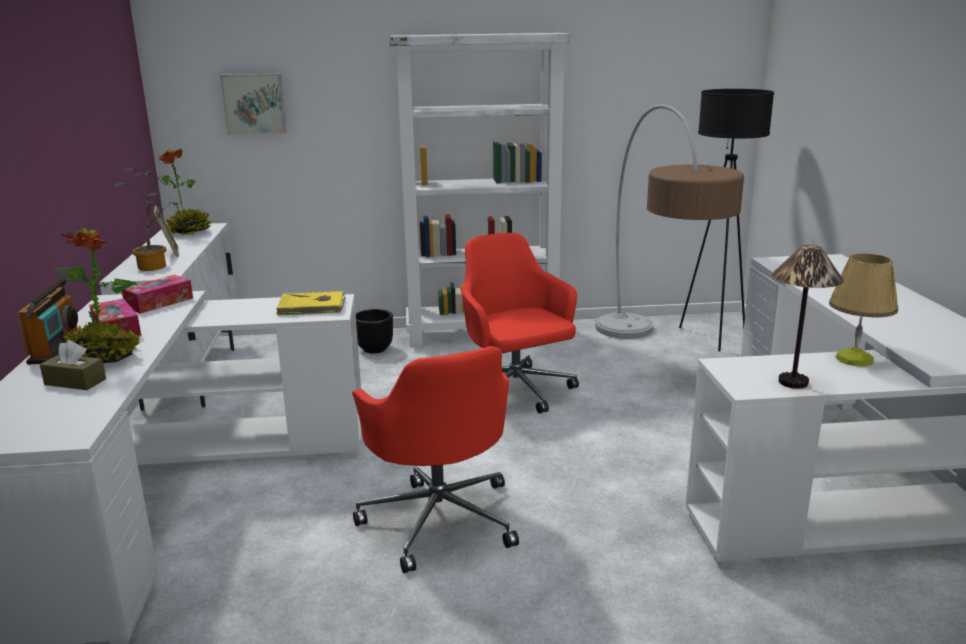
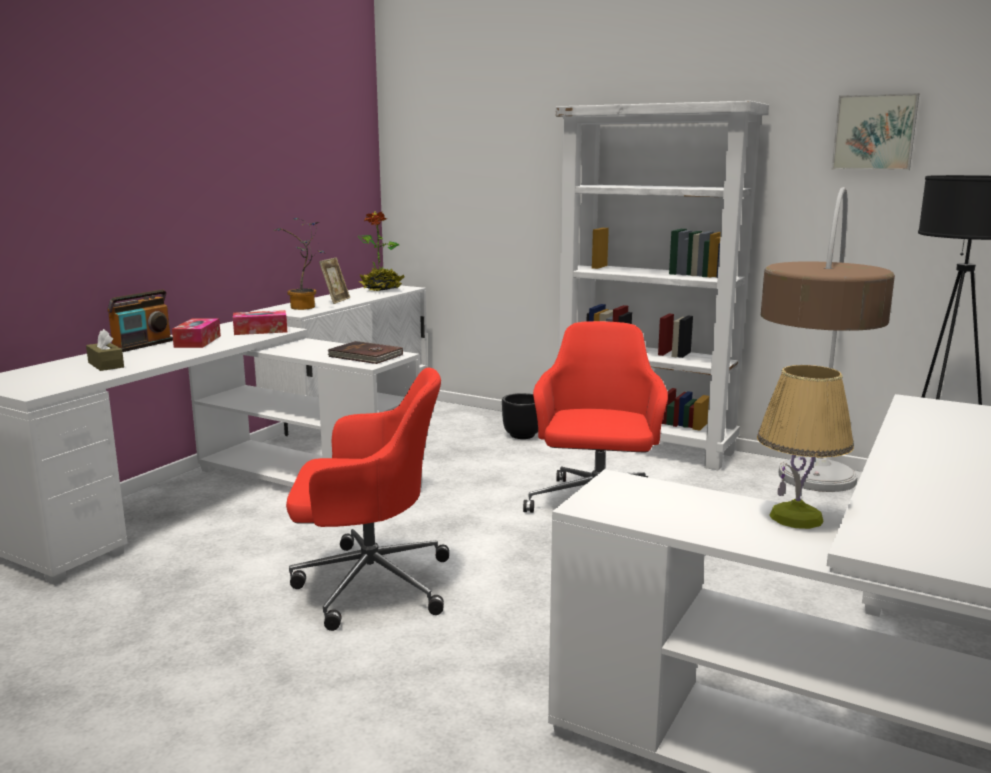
camera: 35 degrees right, 5 degrees down
(105, 358) = (152, 356): potted plant -> none
(254, 104) = (460, 176): picture -> picture (874, 132)
(312, 307) = (365, 356): yellow book -> brown book
(440, 518) = (368, 583): red office chair -> red office chair turned 105 degrees counterclockwise
(792, 382) = (655, 515): table lamp -> none

